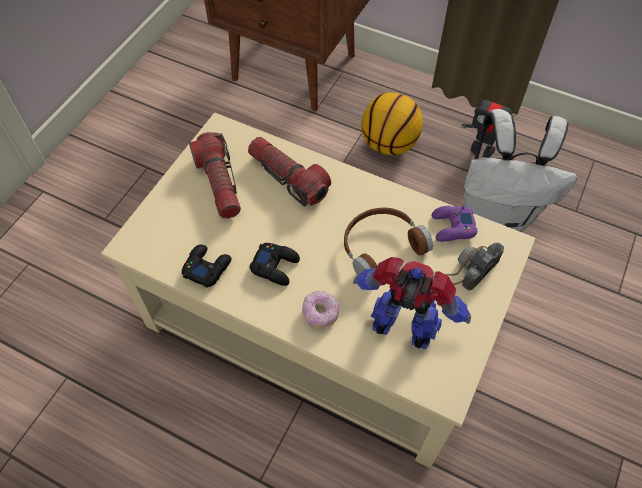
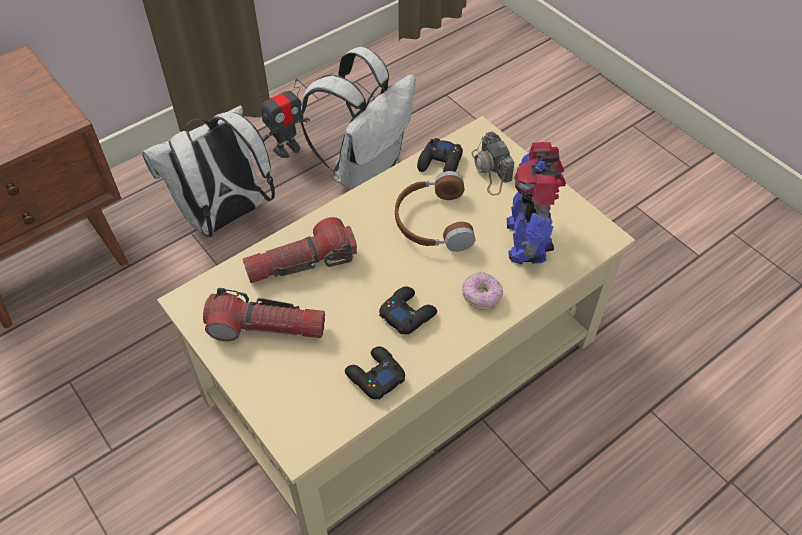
camera: 65 degrees left, 5 degrees down
(388, 144) = (225, 217): basketball -> white backpack
(404, 328) = (528, 240): toy robot -> toy robot turned 45 degrees counterclockwise
(452, 227) = (440, 163): purple game controller -> black game controller

